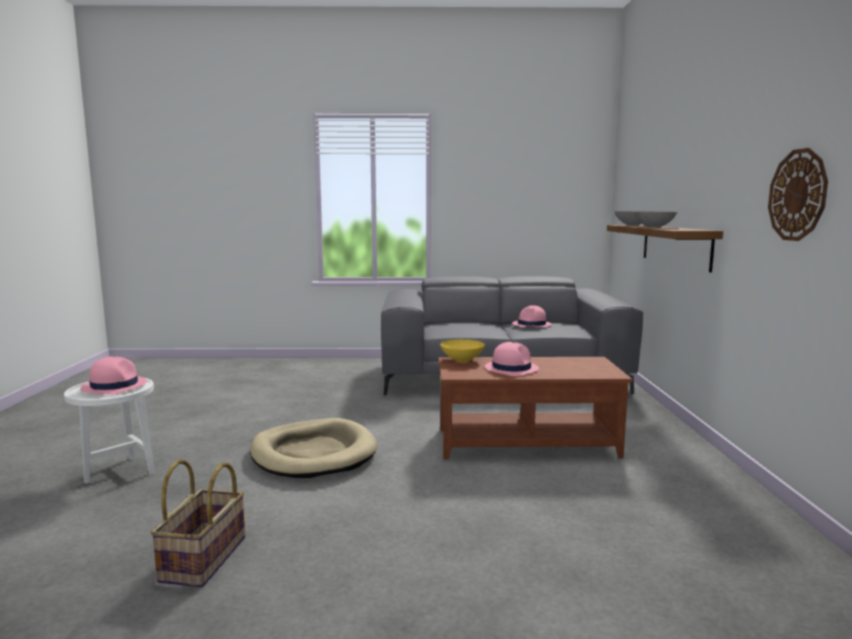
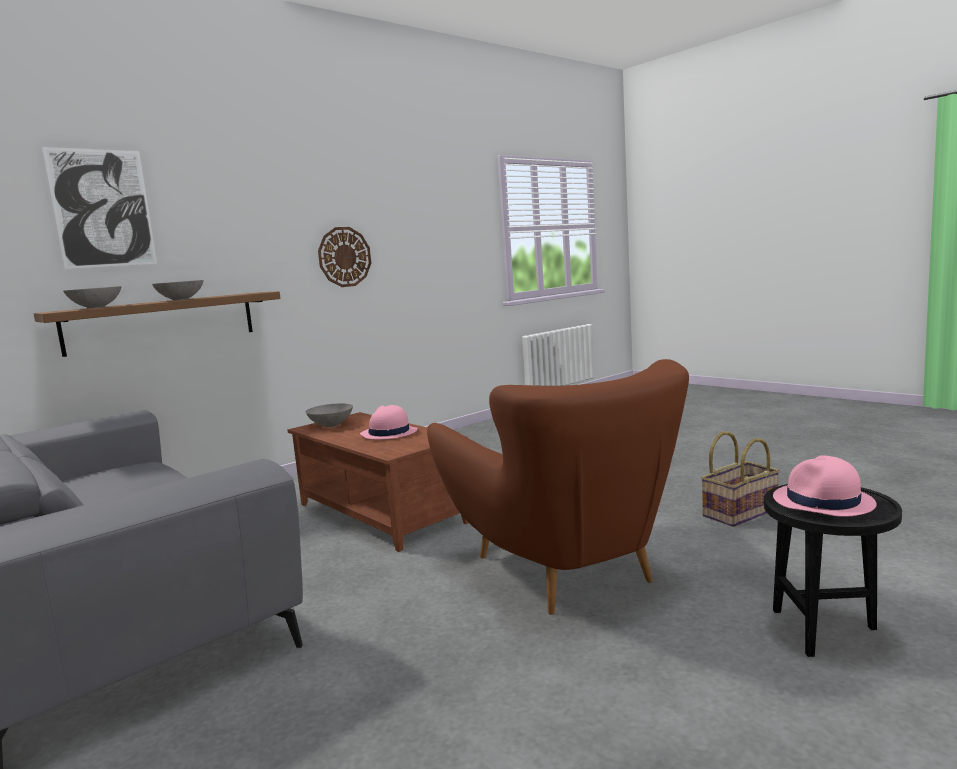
camera: 130 degrees left, 0 degrees up
(118, 473) = (827, 630): white side table -> black side table
(313, 453) = (565, 570): beige dog bed -> brown armchair
(462, 360) = (387, 449): yellow bowl -> none
(531, 325) = (107, 485): pink hat -> none
(586, 364) = (330, 425): none -> grey bowl
(669, 149) = (102, 208): none -> picture

